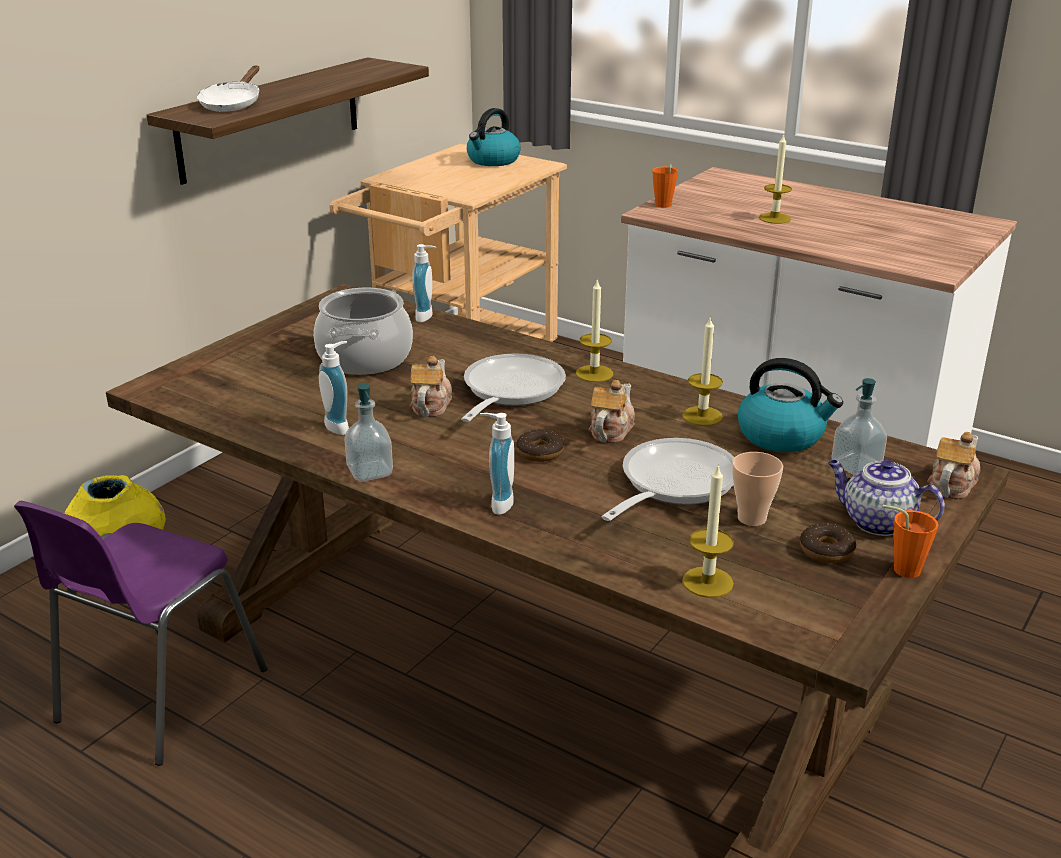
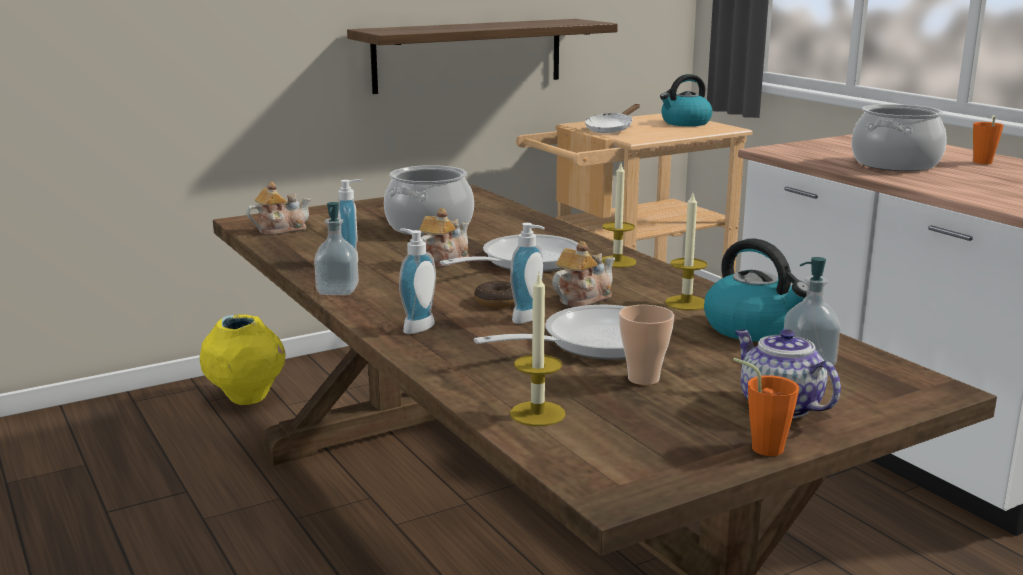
camera: 25 degrees right, 10 degrees down
(157, 697) = (190, 490): purple chair -> none
(233, 104) = (419, 28): white frying pan -> white frying pan (611, 129)
(427, 316) = (515, 210): soap dispenser -> soap dispenser (530, 319)
(663, 206) = (787, 147): orange cup -> orange cup (982, 163)
(774, 218) = (894, 164): candle -> cooking pot
(826, 551) = (693, 416): donut -> none
(951, 485) = (906, 395): teapot -> teapot (281, 230)

